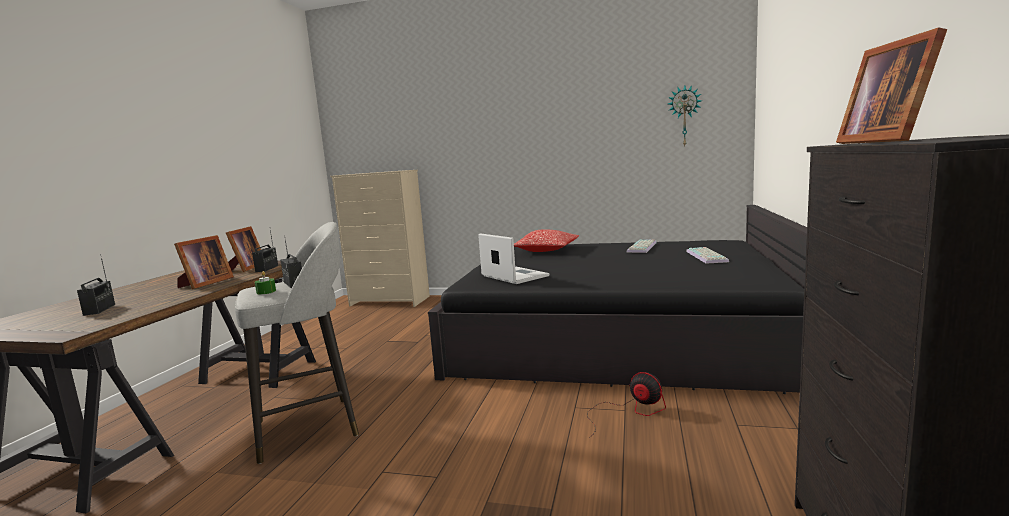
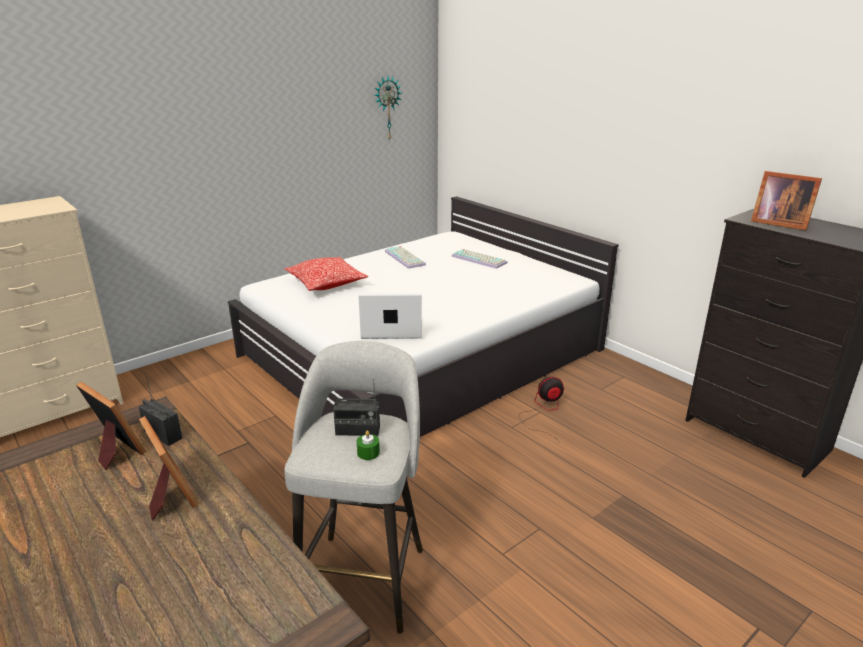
camera: 55 degrees left, 15 degrees up
(100, 309) = (190, 601): radio -> none
(617, 337) = (423, 353): black bed -> white bed

